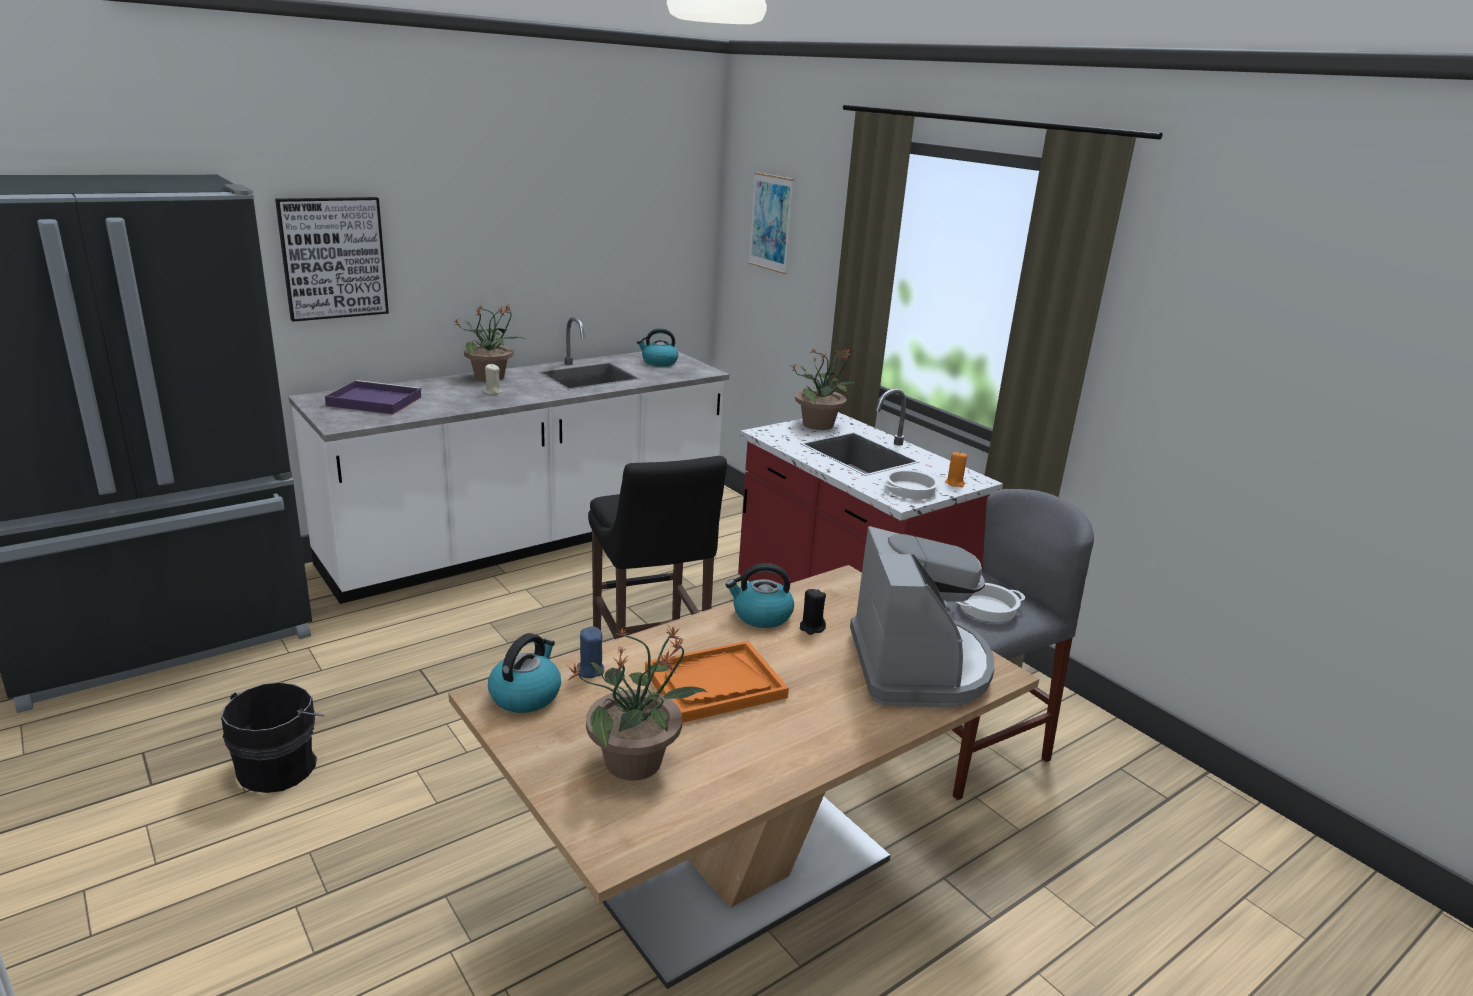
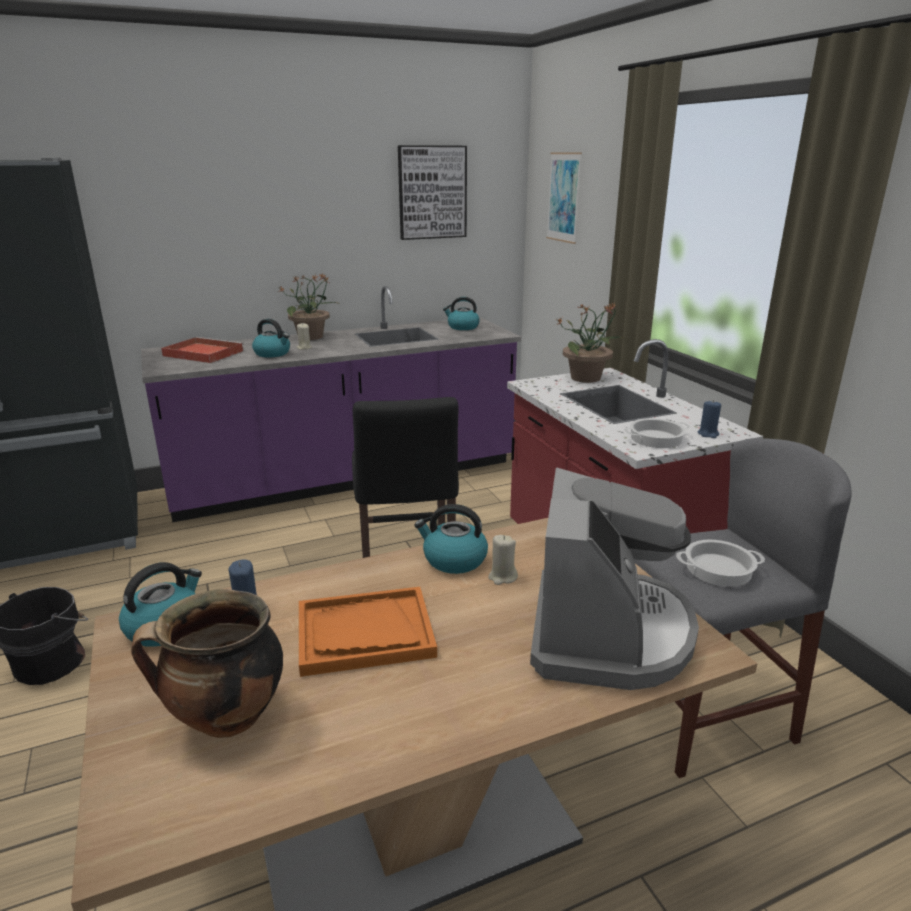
camera: 15 degrees right, 0 degrees up
(333, 258) = (174, 233): picture -> picture (432, 192)
(372, 401) = (202, 353): purple tray -> red tray
(460, 400) = (273, 353): none -> kettle
(530, 540) = (346, 478): white counter -> purple counter
(635, 761) = (226, 719): potted plant -> cooking pot
(811, 627) = (502, 577): black candle -> beige candle
(955, 483) = (708, 434): orange candle -> blue candle

